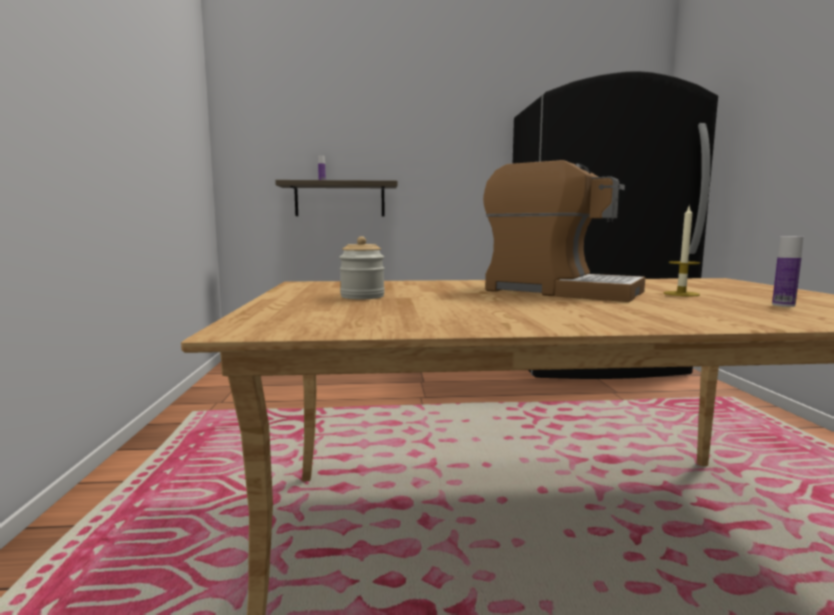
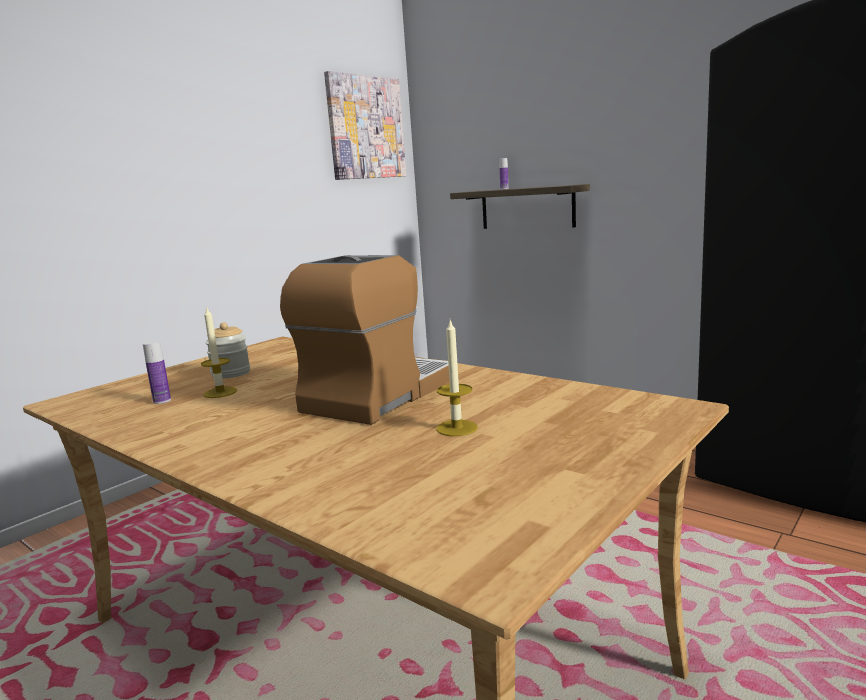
camera: 45 degrees right, 5 degrees up
(187, 104) = (366, 128): none -> picture
(421, 303) = (220, 392): none -> candle
(559, 291) = (379, 395): coffee machine -> coffee machine turned 135 degrees counterclockwise
(783, 305) = (444, 478): bottle -> bottle (162, 401)

